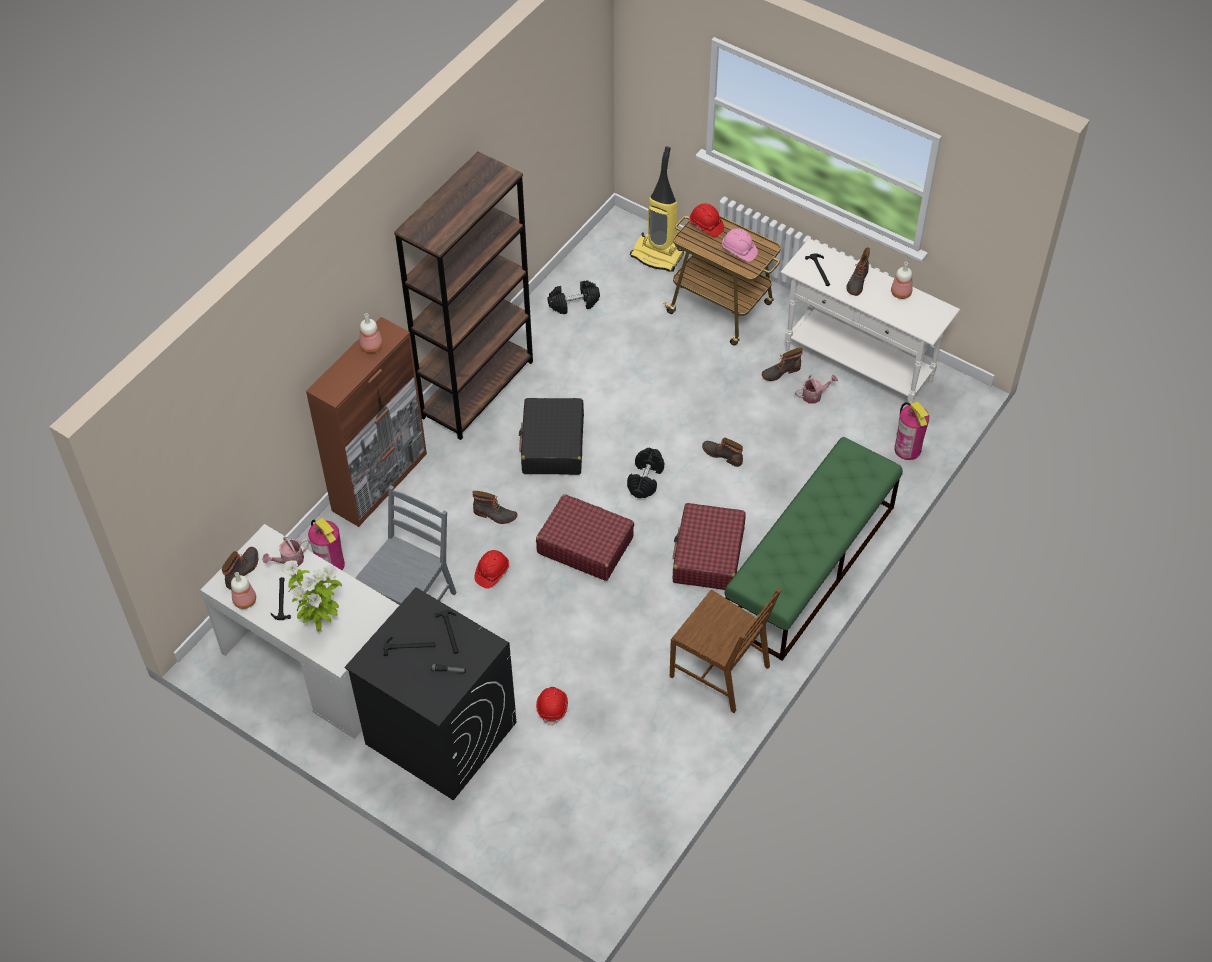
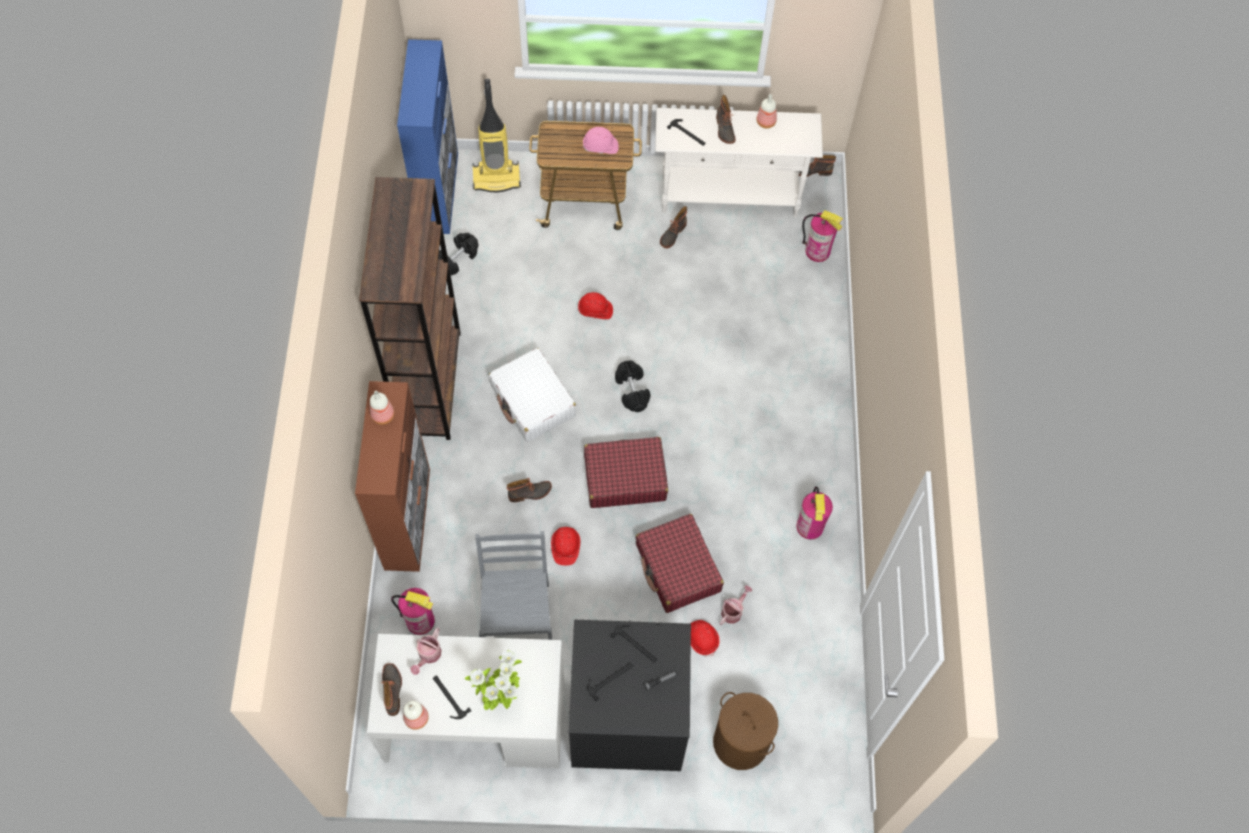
camera: 35 degrees left, 10 degrees up
(522, 807) = (740, 742): none -> brown laundry basket
(552, 445) = (533, 401): black suitcase -> white suitcase
(599, 244) = (439, 192): none -> blue cabinet
(706, 226) = (556, 136): red hard hat -> red hard hat (595, 310)
(708, 555) = (729, 431): red suitcase -> red suitcase (678, 568)
(721, 670) = (810, 526): brown chair -> fire extinguisher
(722, 454) = (678, 334): boot -> boot (812, 171)
(810, 566) = (814, 396): green bench -> none
(814, 395) = (714, 241): watering can -> watering can (733, 611)

